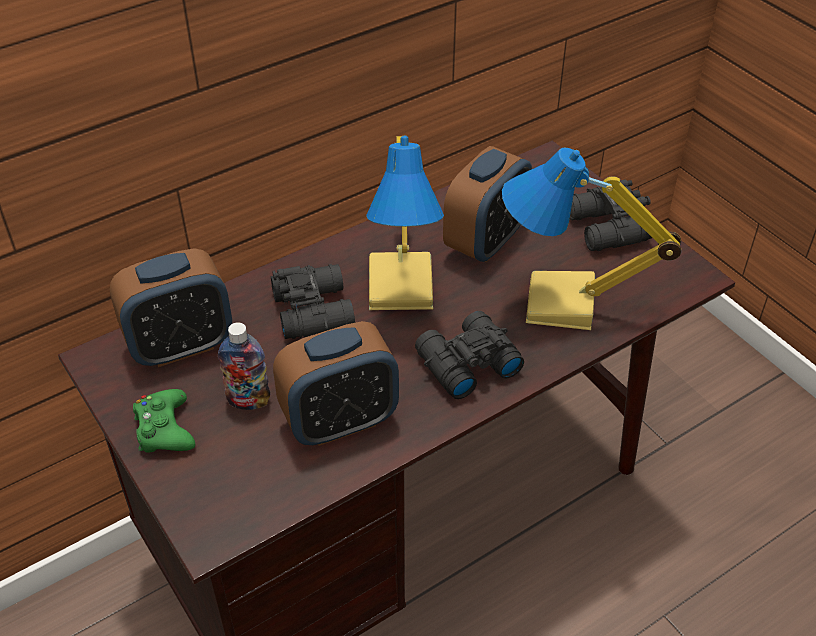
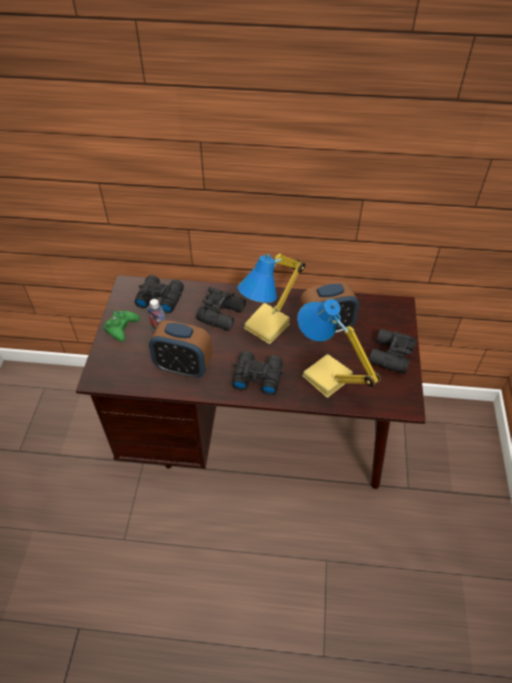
camera: 40 degrees right, 5 degrees up
(181, 345) = (160, 298): alarm clock -> black binoculars

